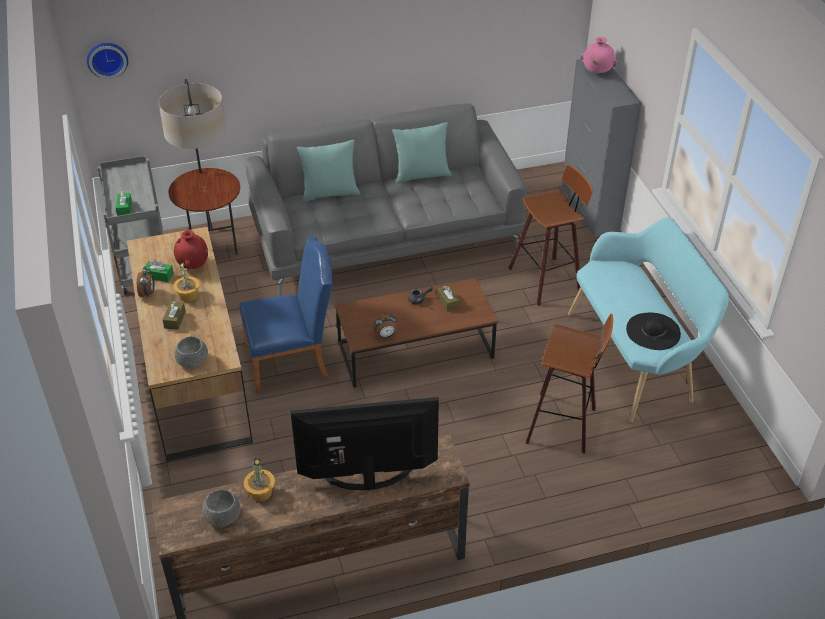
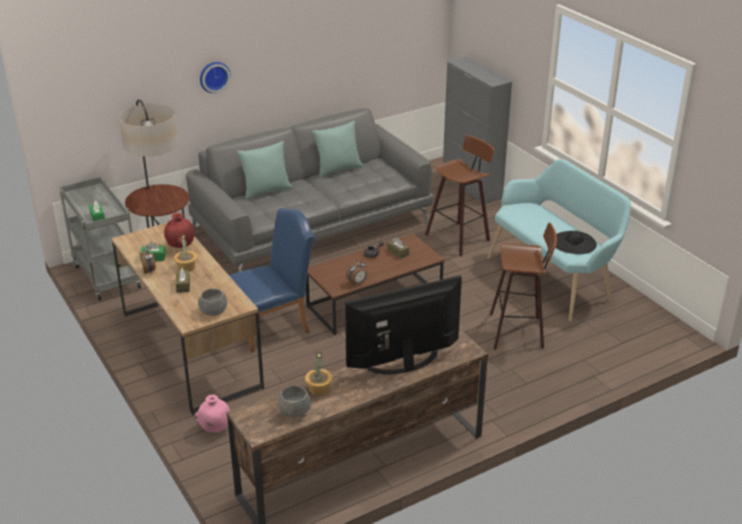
camera: 15 degrees left, 10 degrees down
(107, 59) = (68, 88): wall clock -> wall clock (214, 76)
(596, 72) = (467, 67): pink vase -> pink vase (215, 429)

